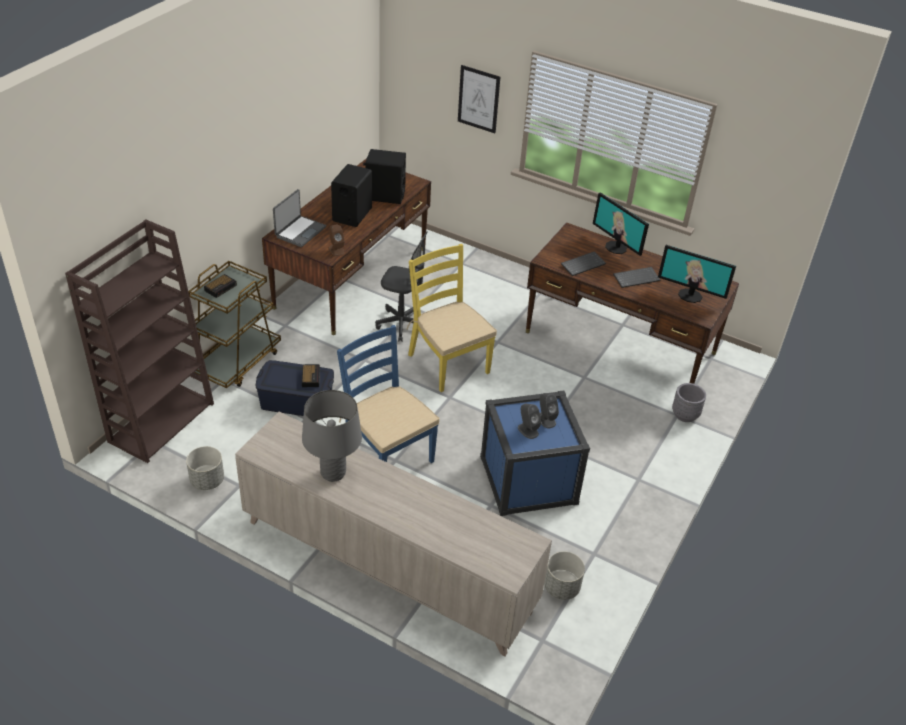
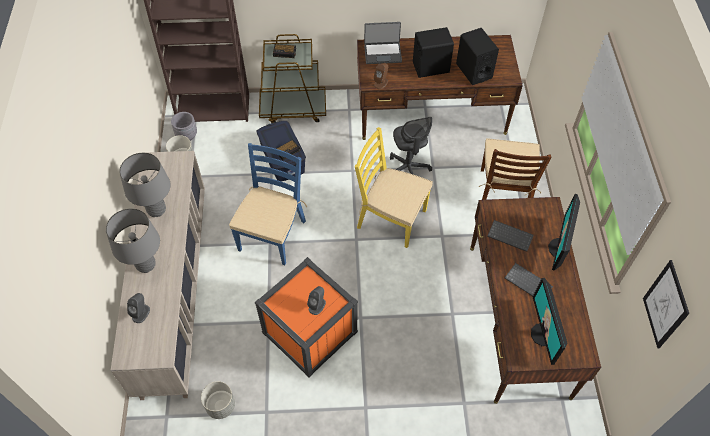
camera: 60 degrees right, 15 degrees up
(401, 511) = (146, 265): none -> grey table lamp
(448, 363) = (391, 219): yellow chair -> yellow chair turned 90 degrees counterclockwise
(478, 99) = (578, 44): picture -> picture (665, 305)
(486, 284) = (504, 193): none -> brown chair
(527, 430) = (297, 299): grey speaker -> grey speaker (141, 313)
(528, 480) = (309, 332): blue storage box -> orange storage box
(685, 415) = (469, 409): grey planter -> grey planter (187, 135)

